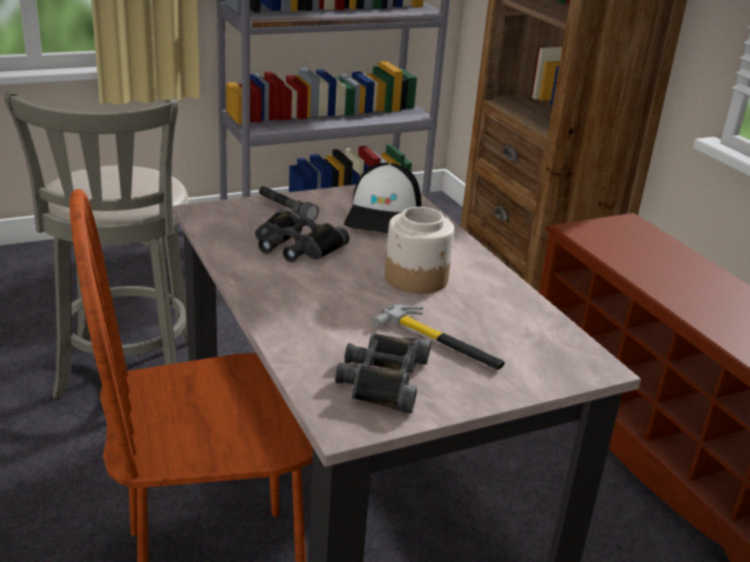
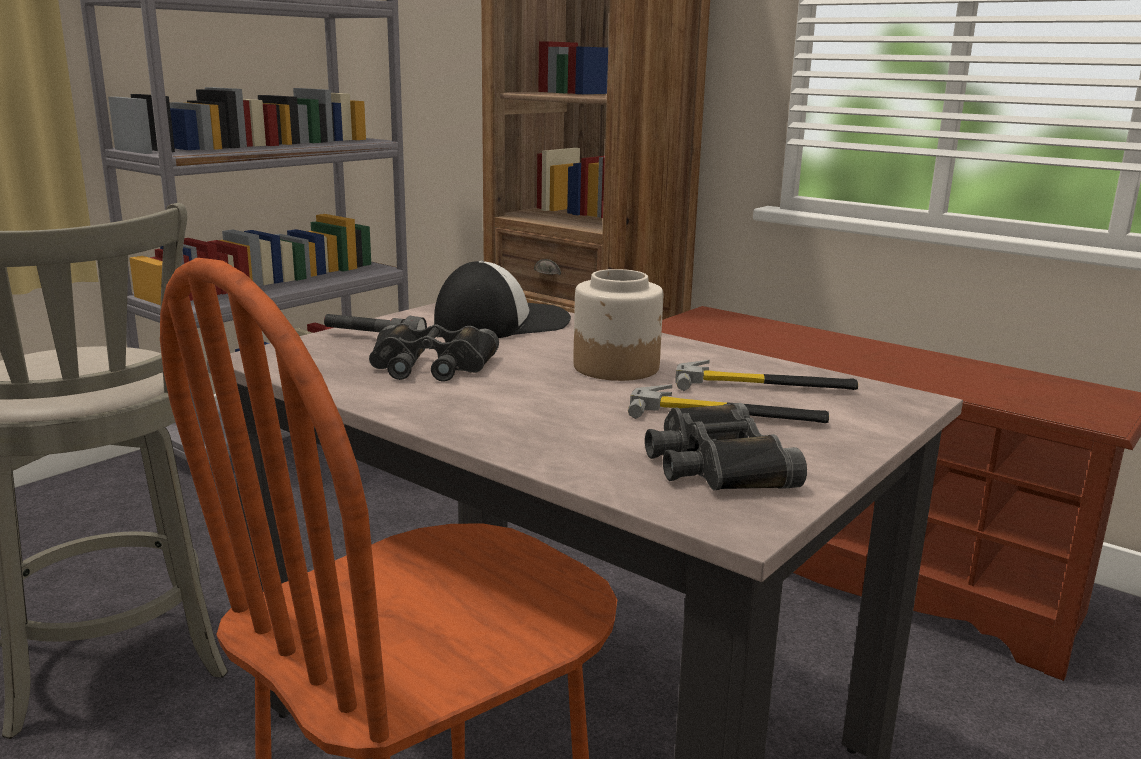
camera: 25 degrees left, 10 degrees down
(384, 216) = (501, 323): cap -> cap turned 105 degrees counterclockwise
(501, 323) = (764, 385): none -> hammer

